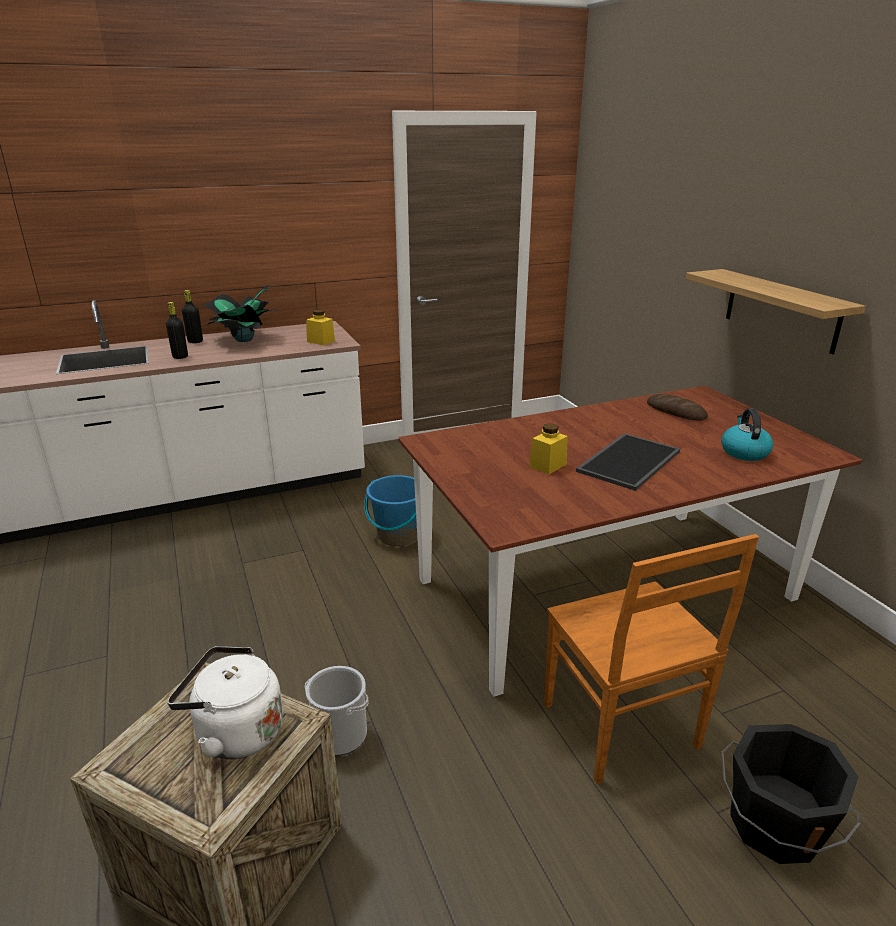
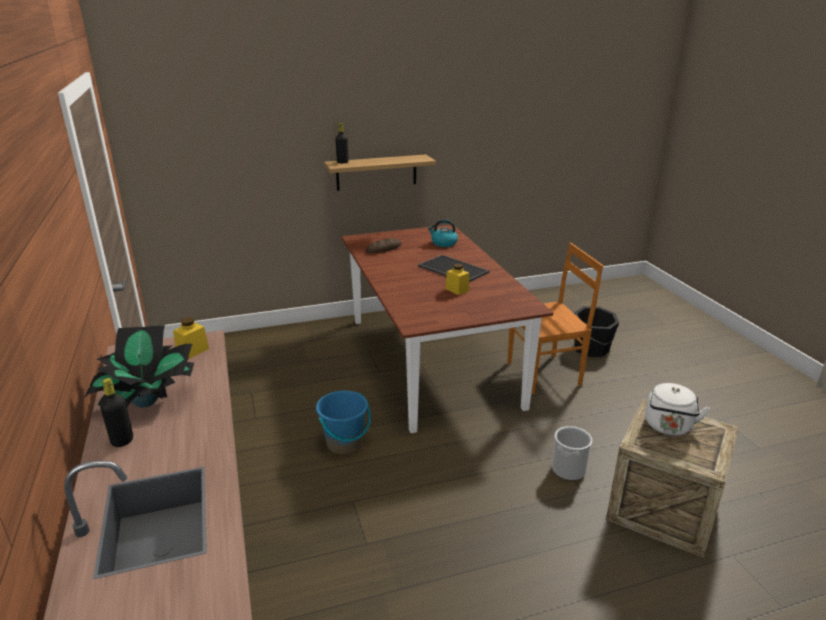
camera: 85 degrees left, 0 degrees up
(180, 357) = (191, 443): black bottle -> black bottle (342, 162)

